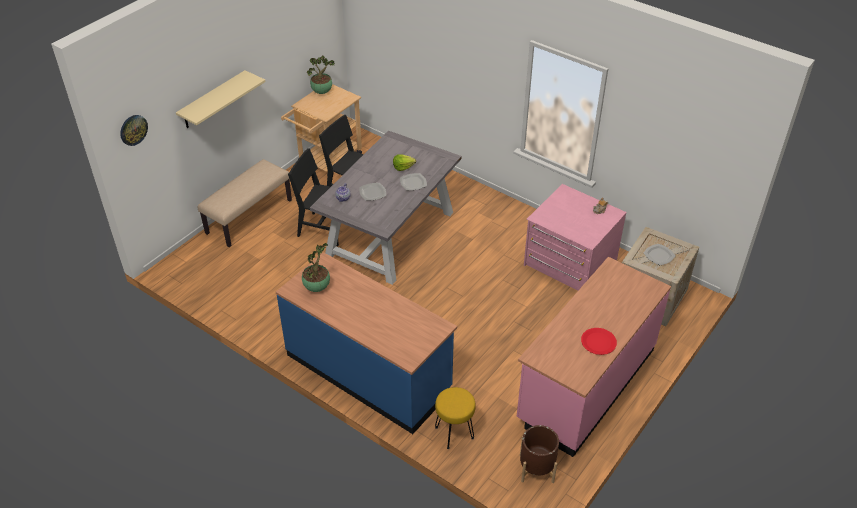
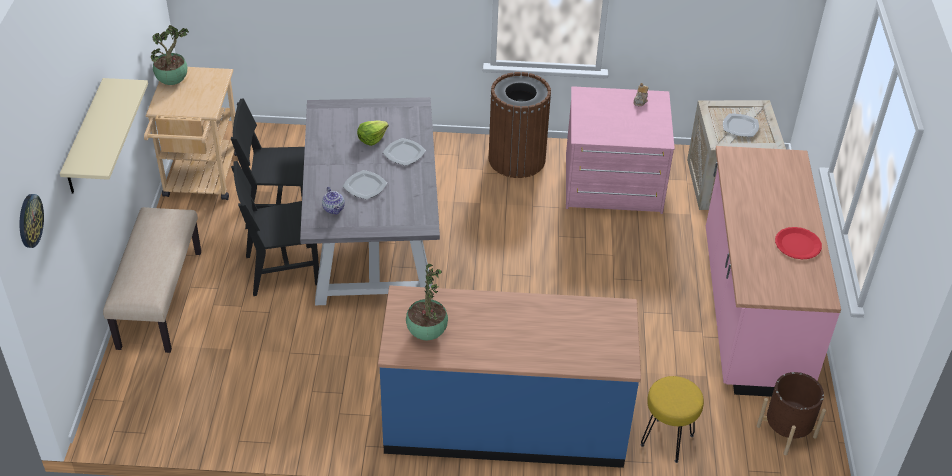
camera: 35 degrees left, 0 degrees up
(520, 222) = (517, 159): none -> brown trash can

